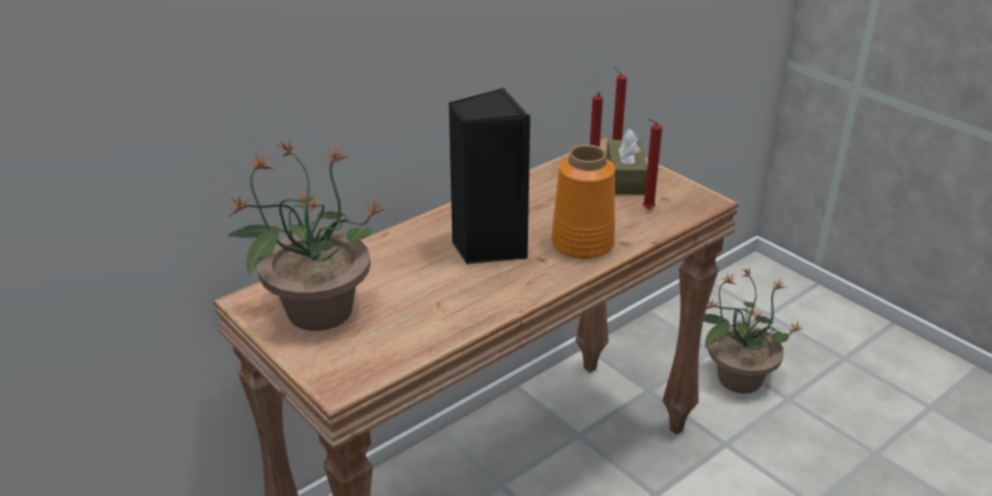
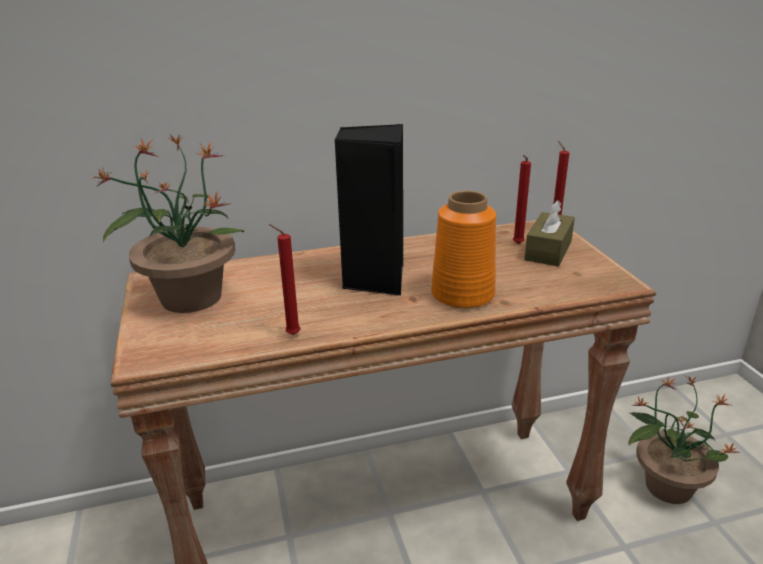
camera: 25 degrees right, 5 degrees down
(646, 209) = (550, 278): red candle -> red candle (291, 334)

